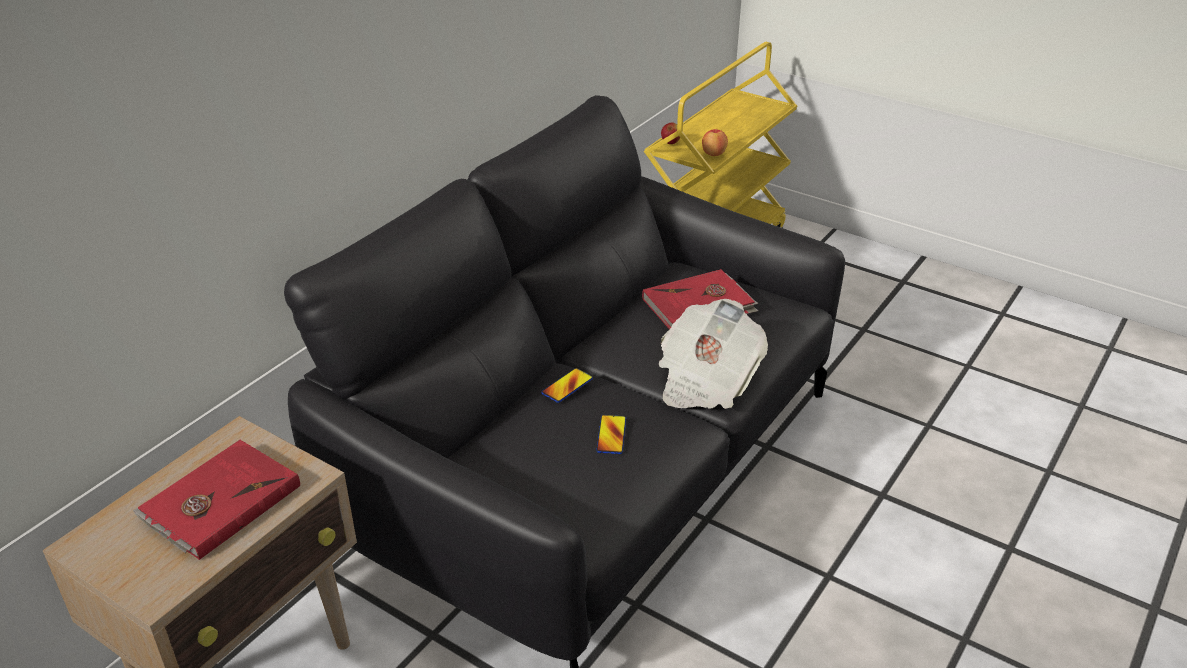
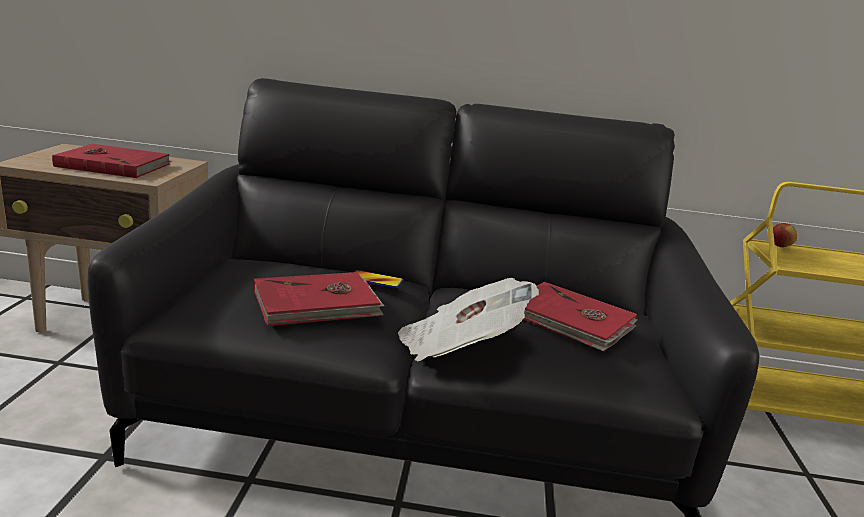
camera: 60 degrees right, 15 degrees down
(611, 435) = (317, 304): phone -> red book
(714, 154) = (805, 266): apple -> none

